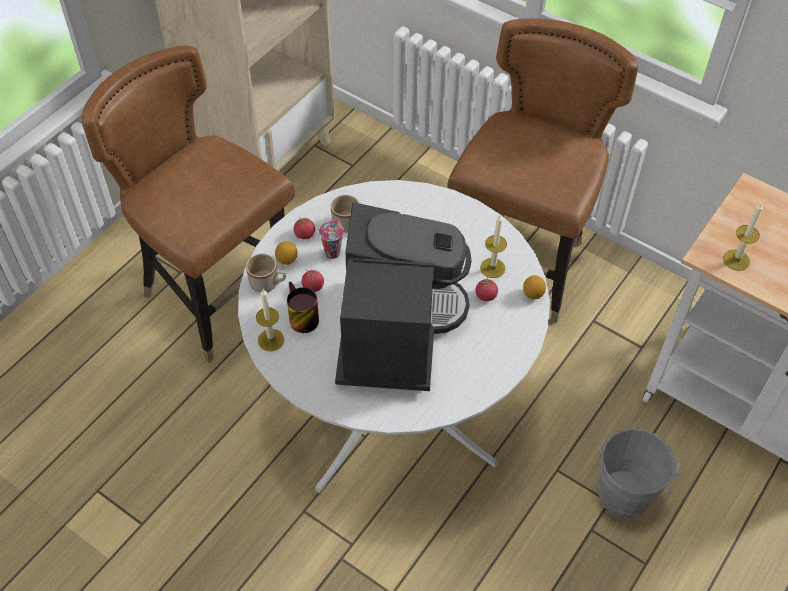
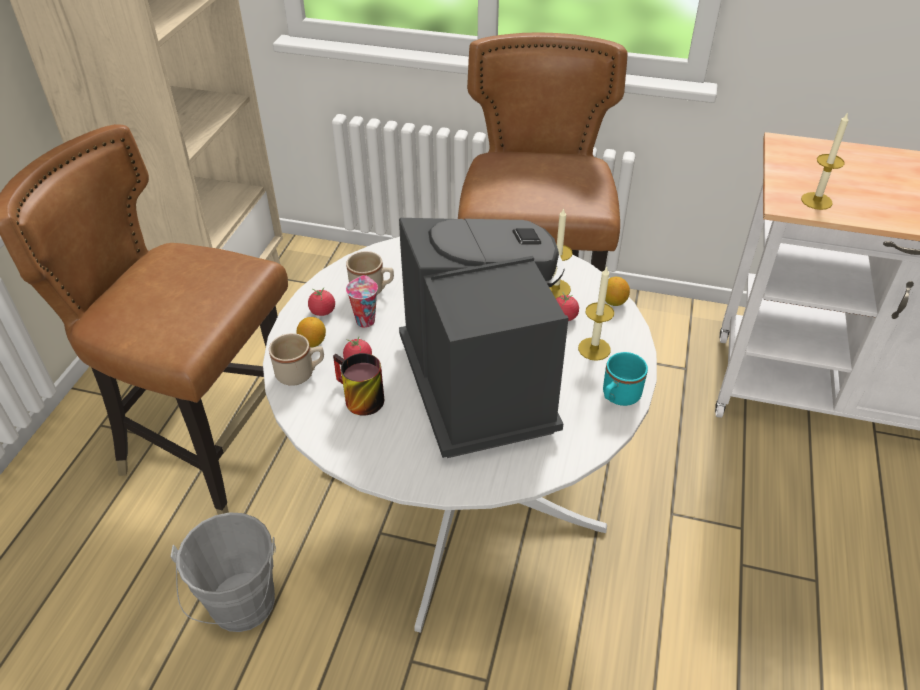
camera: 20 degrees left, 10 degrees down
(271, 340) = (332, 434): candle -> candle (594, 349)
(488, 377) = (618, 397): none -> turquoise mug
(623, 500) = (755, 522): grey bucket -> grey bucket (242, 609)

